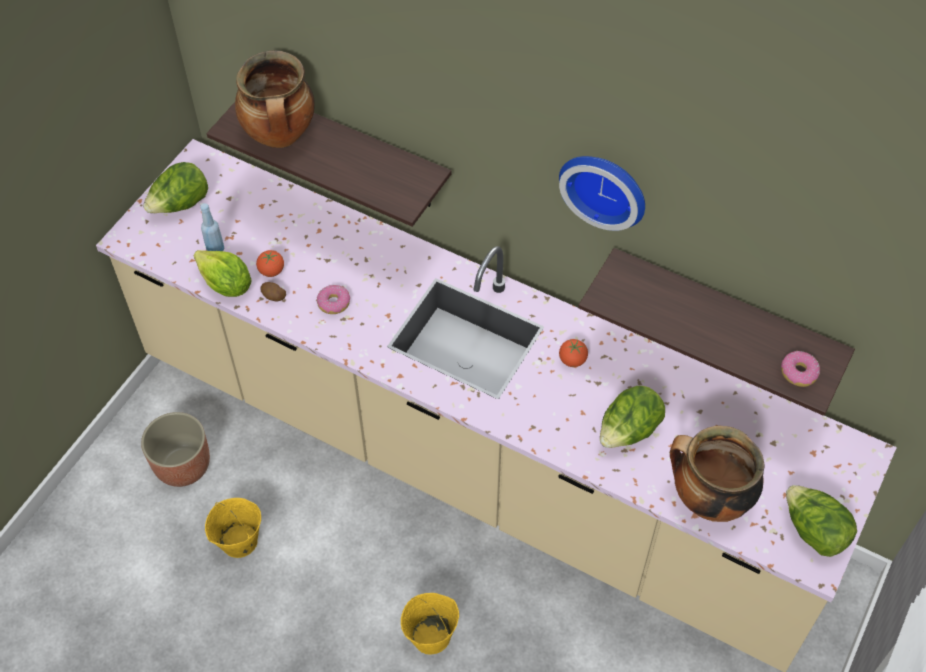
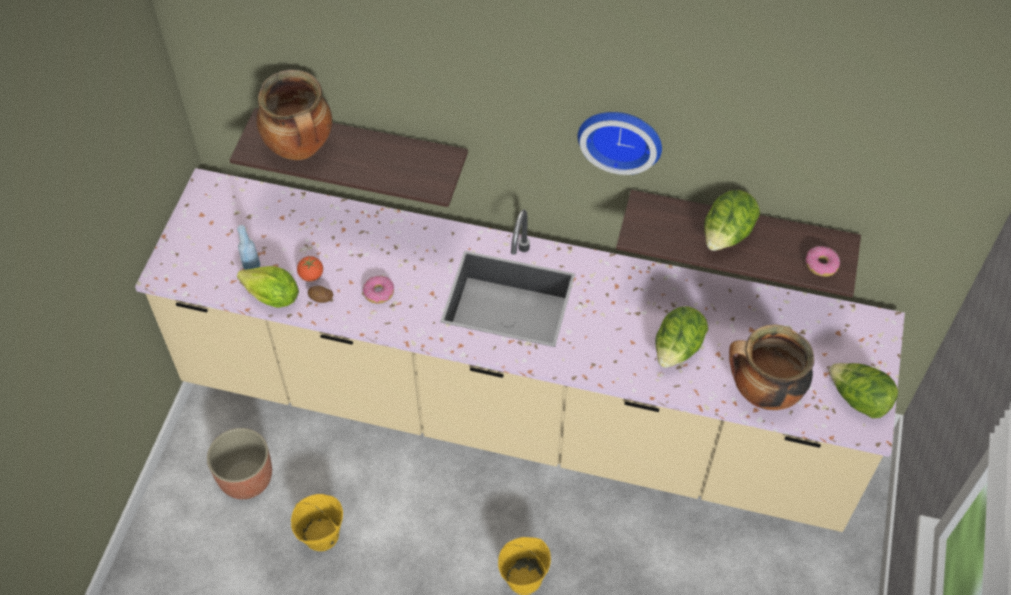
camera: 15 degrees left, 0 degrees up
(180, 205) = (204, 232): lettuce -> lettuce (726, 236)
(572, 360) = (609, 298): tomato -> none

